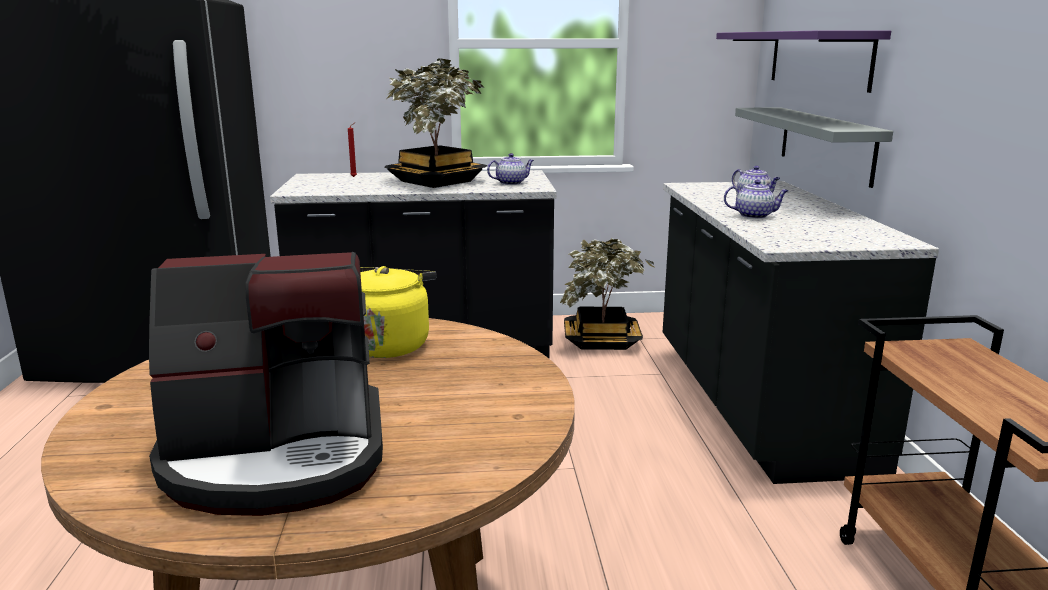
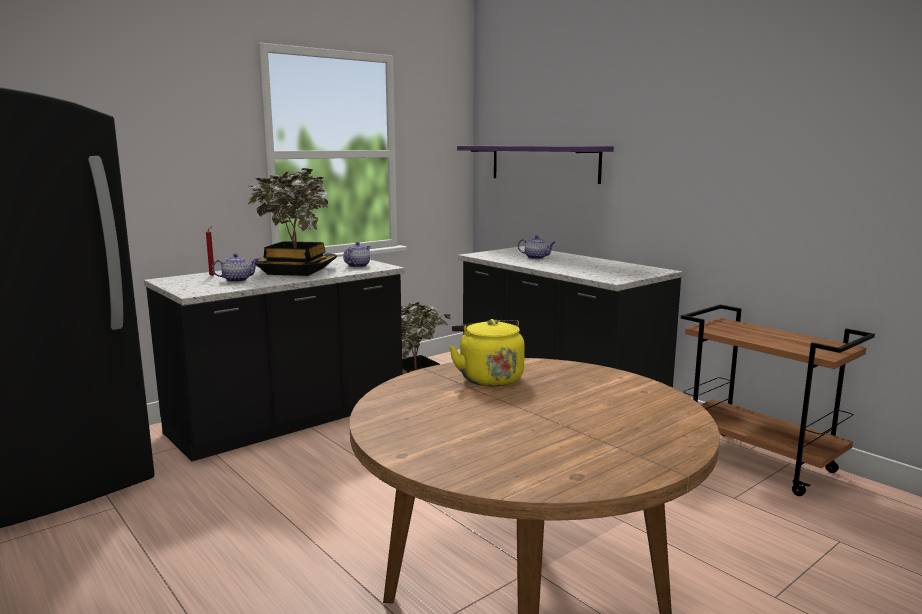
camera: 35 degrees left, 5 degrees down
(278, 457) = (580, 442): coffee machine -> none
(754, 216) = (562, 267): teapot -> teapot (237, 280)
(825, 143) = (560, 218): grey shelf -> none

